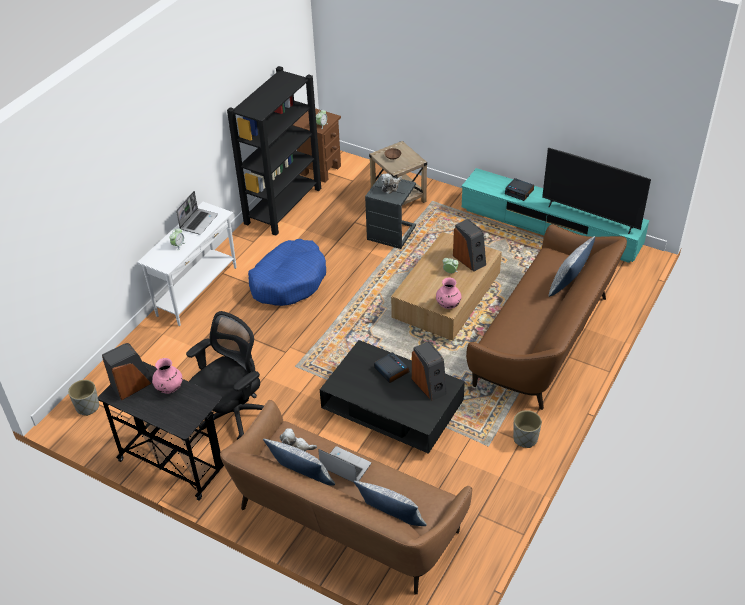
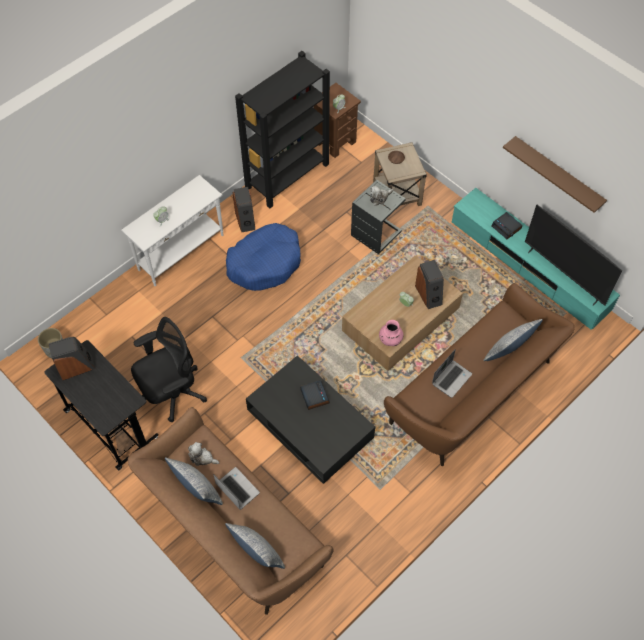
camera: 15 degrees right, 15 degrees up
(169, 388) = (105, 379): pink vase -> none
(198, 222) = (188, 198): laptop -> laptop (451, 378)
(429, 385) = (342, 422): speaker -> speaker (245, 220)
(525, 439) = (415, 492): grey planter -> none
(560, 114) = (557, 175): none -> brown shelf

